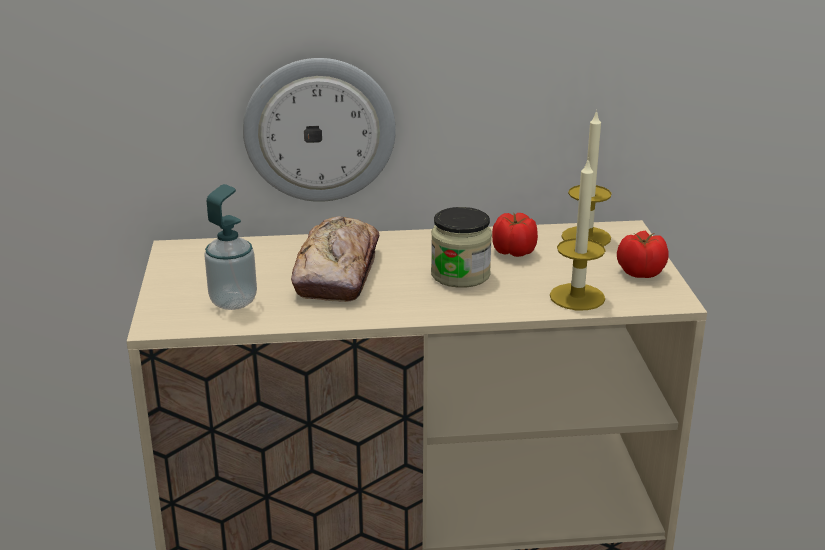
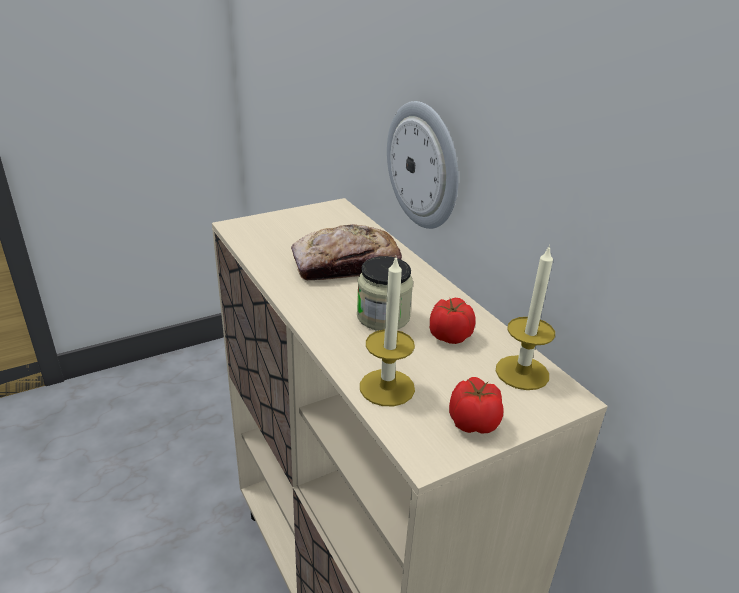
camera: 65 degrees right, 5 degrees up
(233, 301) = (277, 240): soap dispenser -> none

